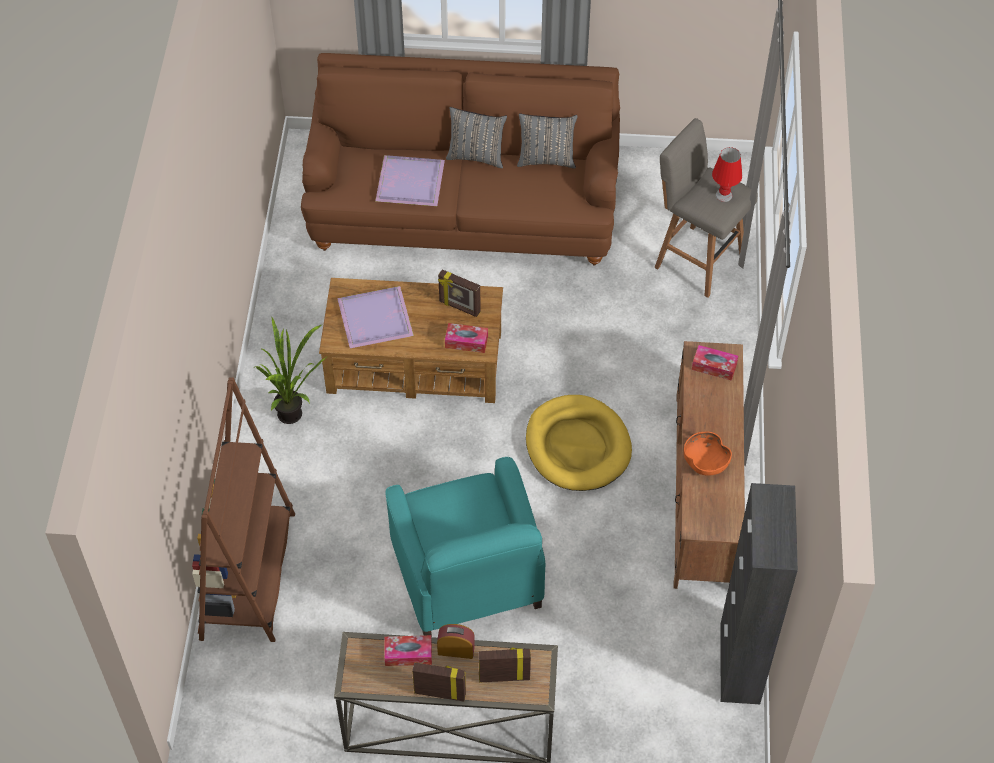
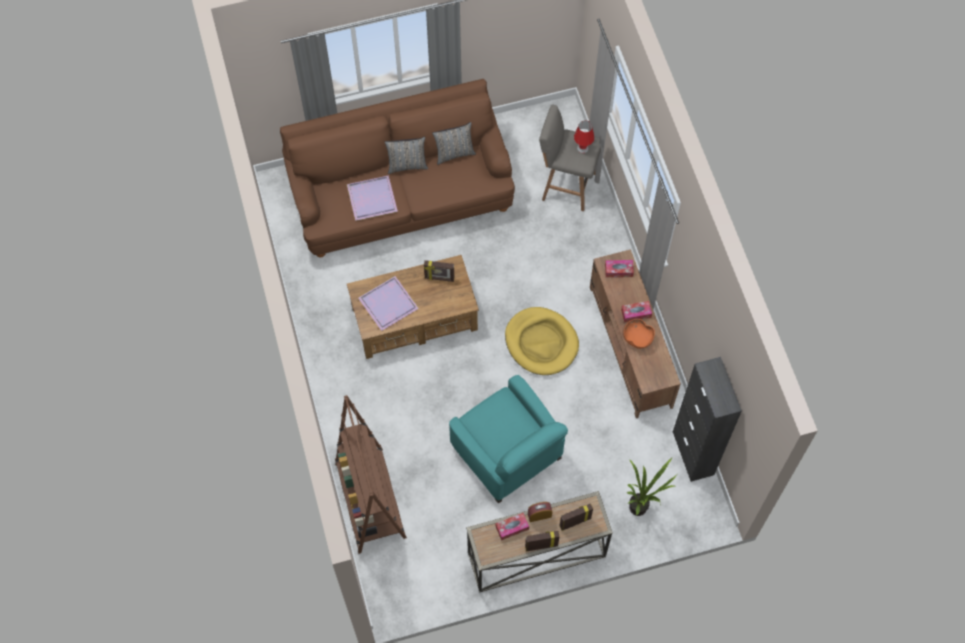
camera: 20 degrees left, 10 degrees up
(296, 416) = (353, 381): potted plant -> potted plant (642, 507)
(466, 342) = (454, 301): tissue box -> tissue box (636, 313)

